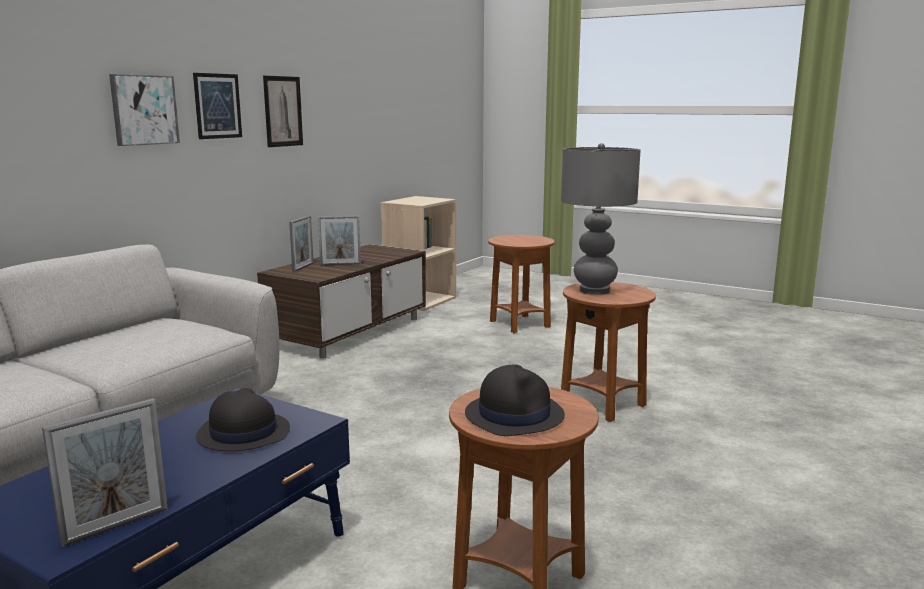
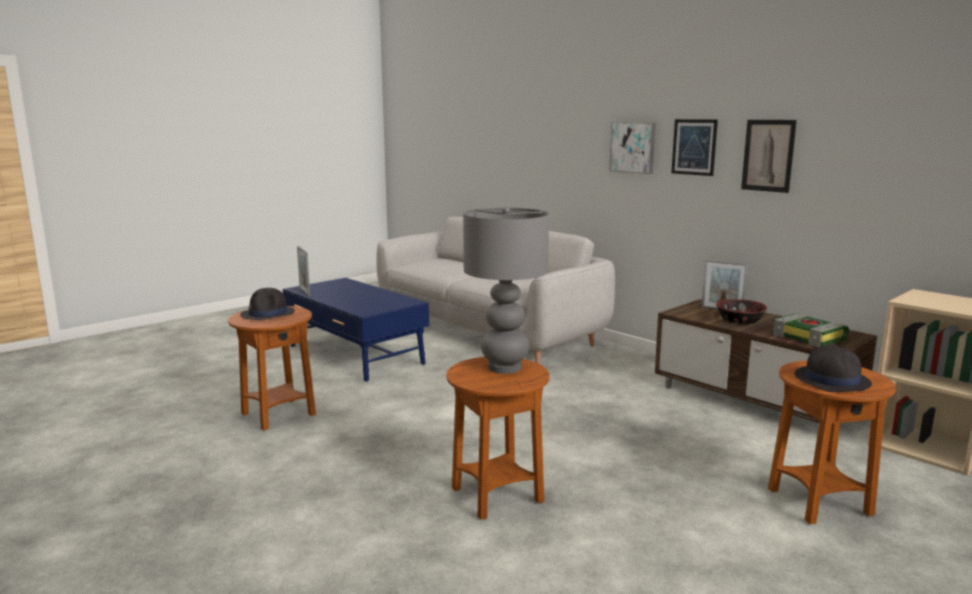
camera: 105 degrees right, 0 degrees up
(243, 433) = (365, 303): black hat -> black hat (831, 380)
(340, 264) = (740, 320): picture frame -> bowl
(384, 254) = (809, 337): none -> book

